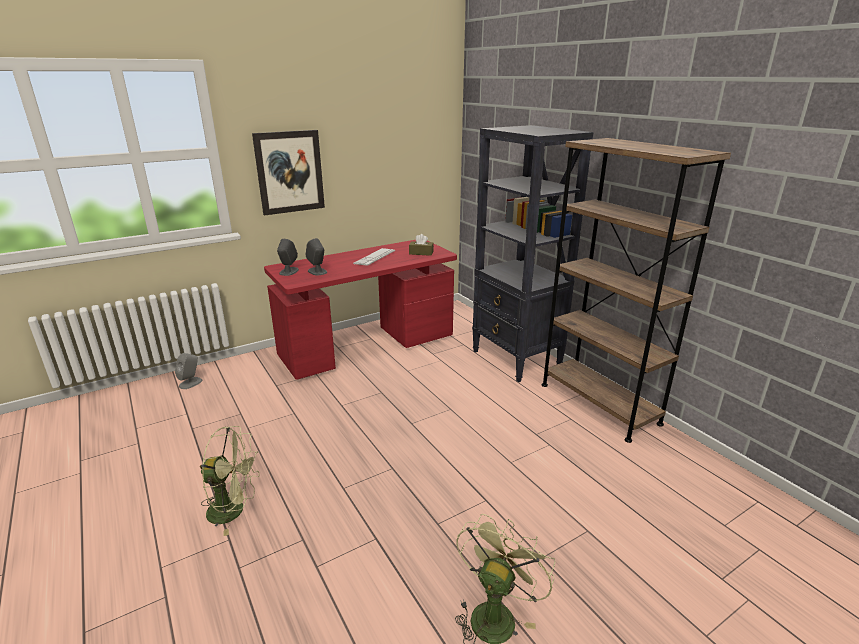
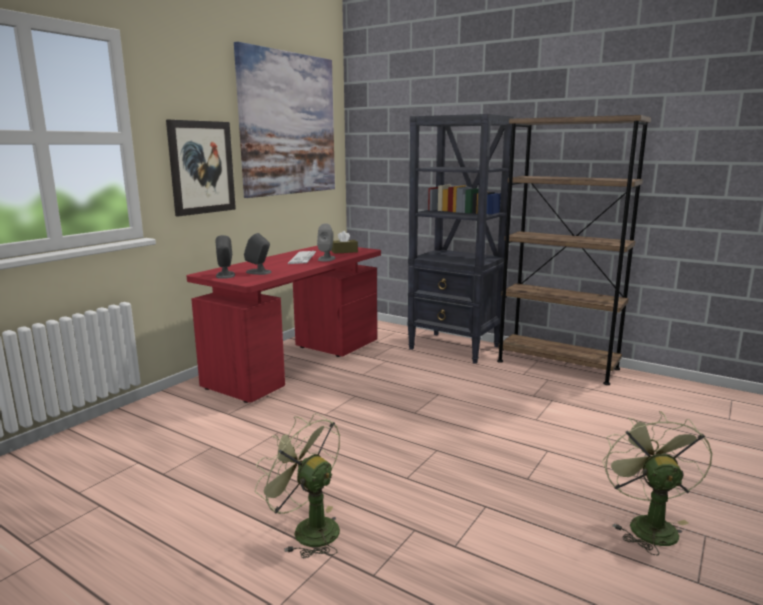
camera: 25 degrees left, 10 degrees down
(191, 383) = (109, 434): grey speaker -> grey speaker (326, 259)
(234, 510) = (307, 529): green fan -> green fan turned 120 degrees counterclockwise
(389, 125) = (288, 124): none -> picture

